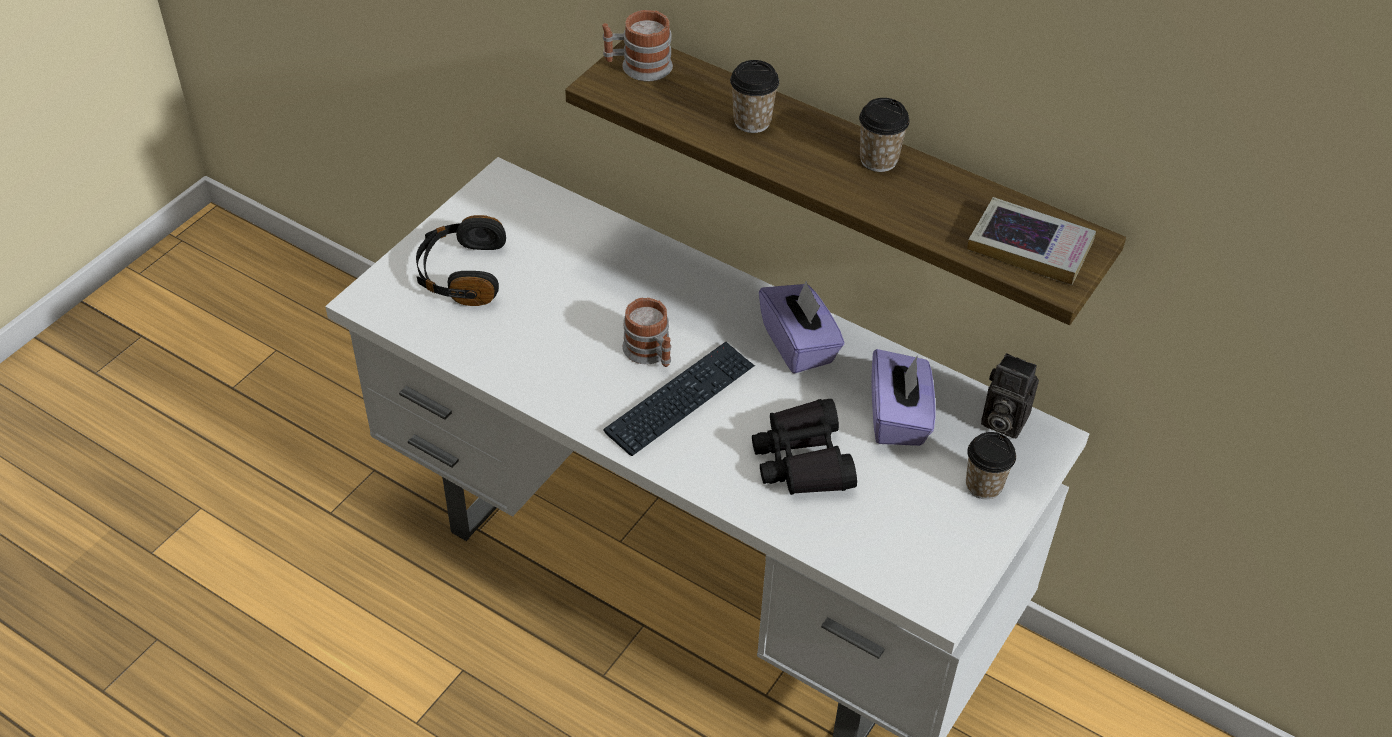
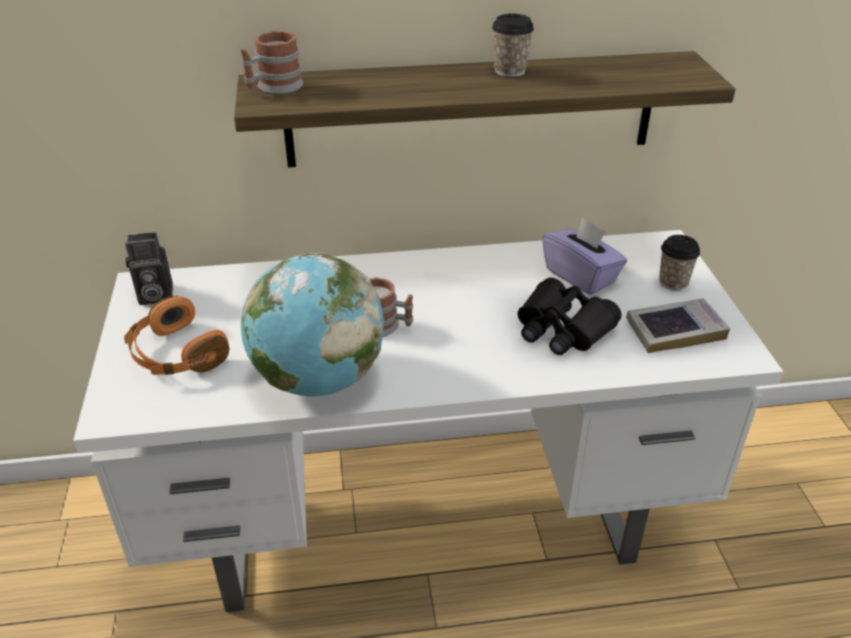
camera: 40 degrees left, 10 degrees down
(461, 274) = (176, 355): black headphones -> orange headphones
(541, 369) = (318, 379): none -> globe
(680, 400) = (441, 341): keyboard -> none
(752, 121) = (400, 83): cup -> none
(799, 344) = (472, 271): purple tissue box -> none
(1001, 420) = (633, 247): camera -> camera (153, 296)
(1030, 247) = (661, 72): book -> book (675, 330)

